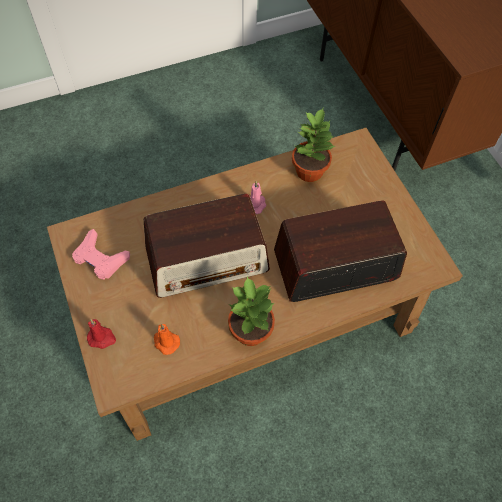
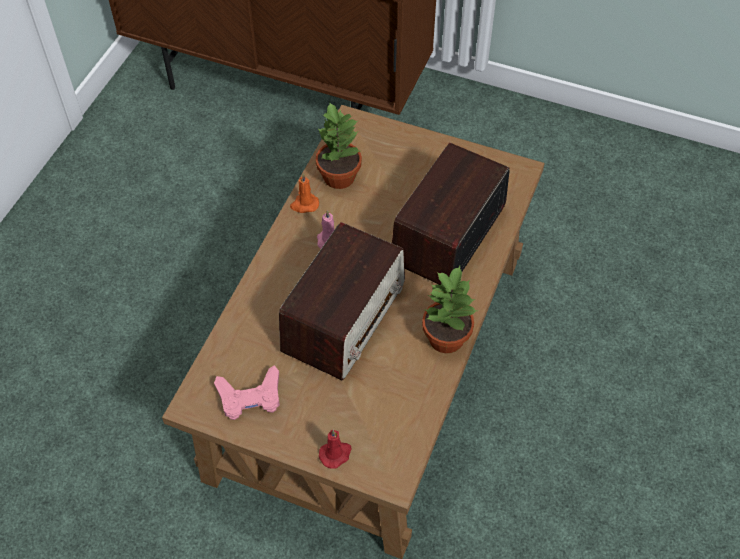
camera: 45 degrees left, 5 degrees down
(165, 342) = (391, 407): orange candle -> orange candle (304, 205)

